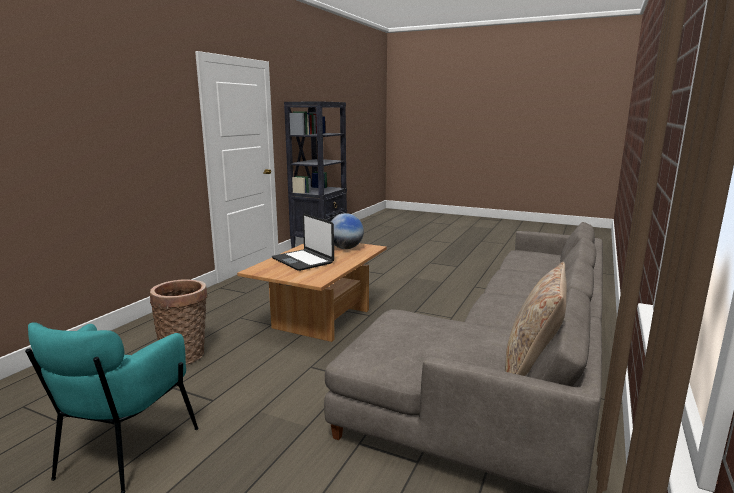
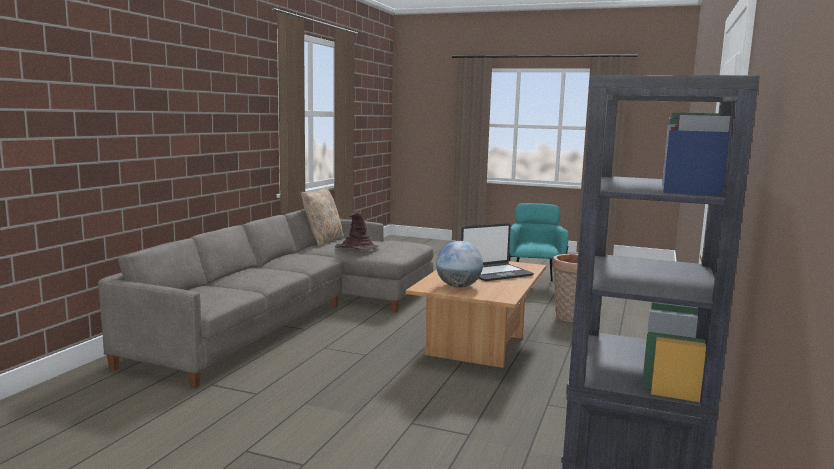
camera: 175 degrees right, 5 degrees down
(303, 260) = (495, 273): laptop -> laptop turned 105 degrees clockwise
(455, 329) = (356, 248): none -> brown hat

